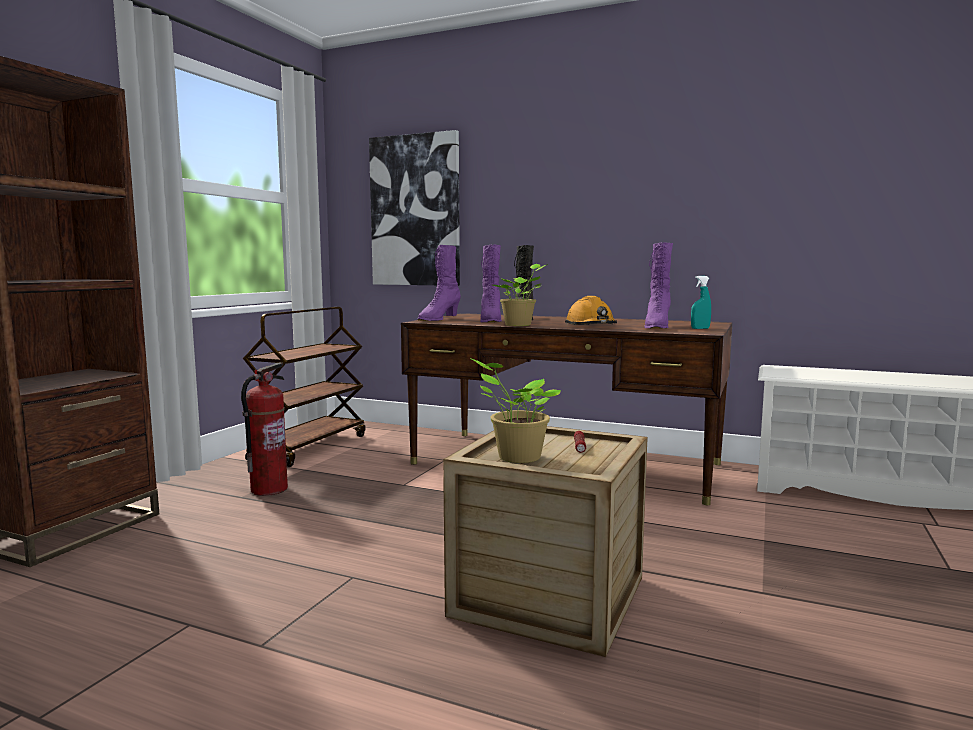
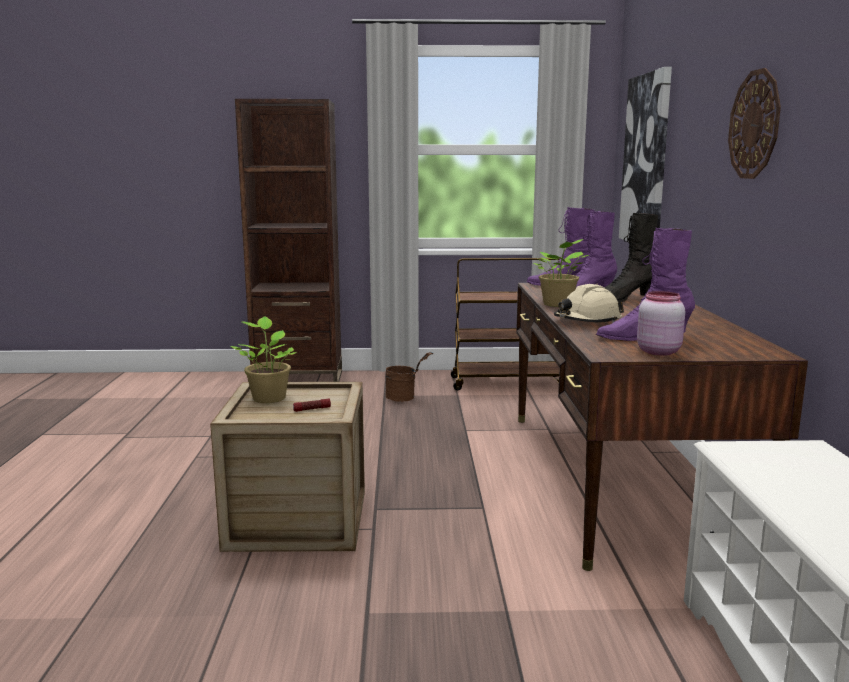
camera: 65 degrees right, 5 degrees up
(269, 489) = (405, 398): fire extinguisher -> brown bucket
(591, 327) = (587, 321): orange hard hat -> beige hard hat
(618, 178) = (755, 124): none -> wall clock
(700, 328) = (658, 351): turquoise spray bottle -> pink jar

